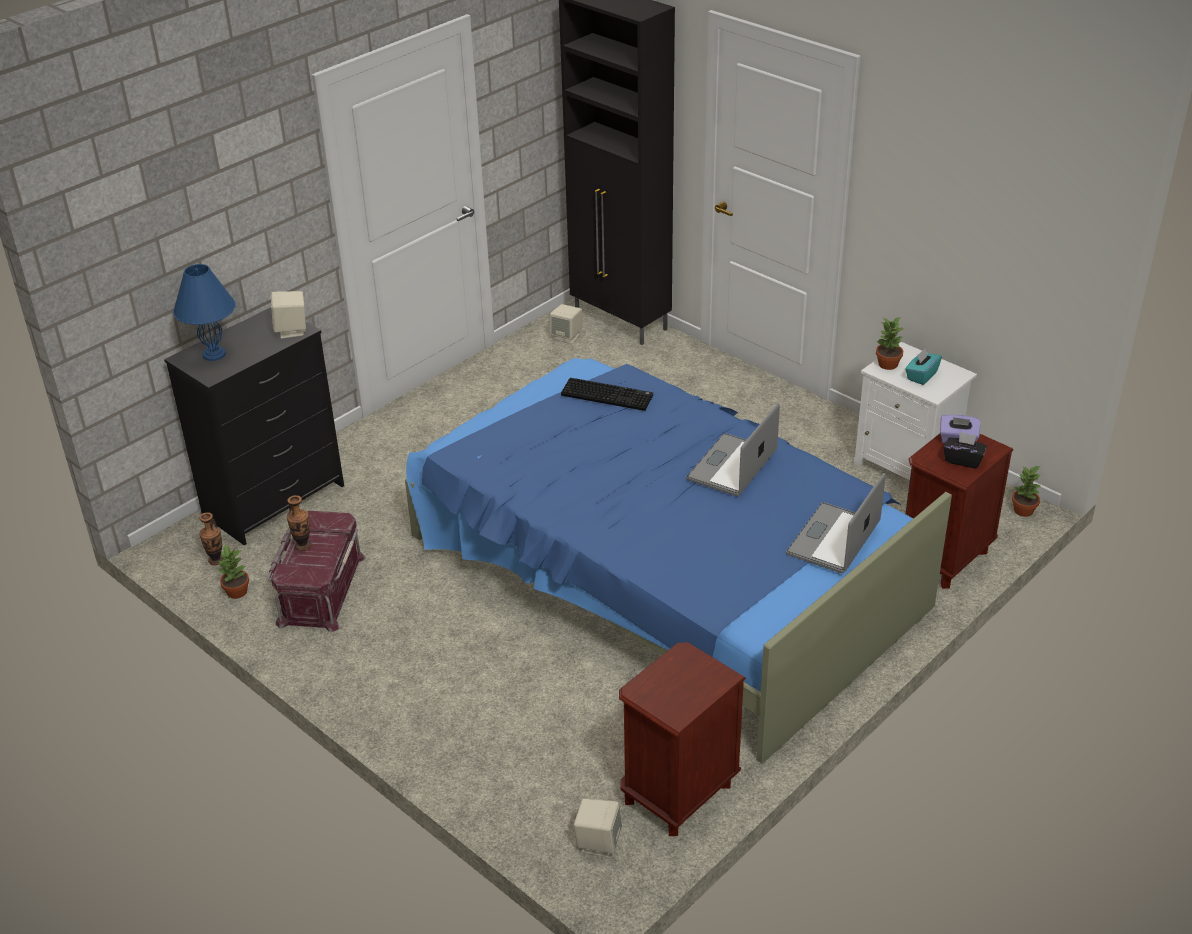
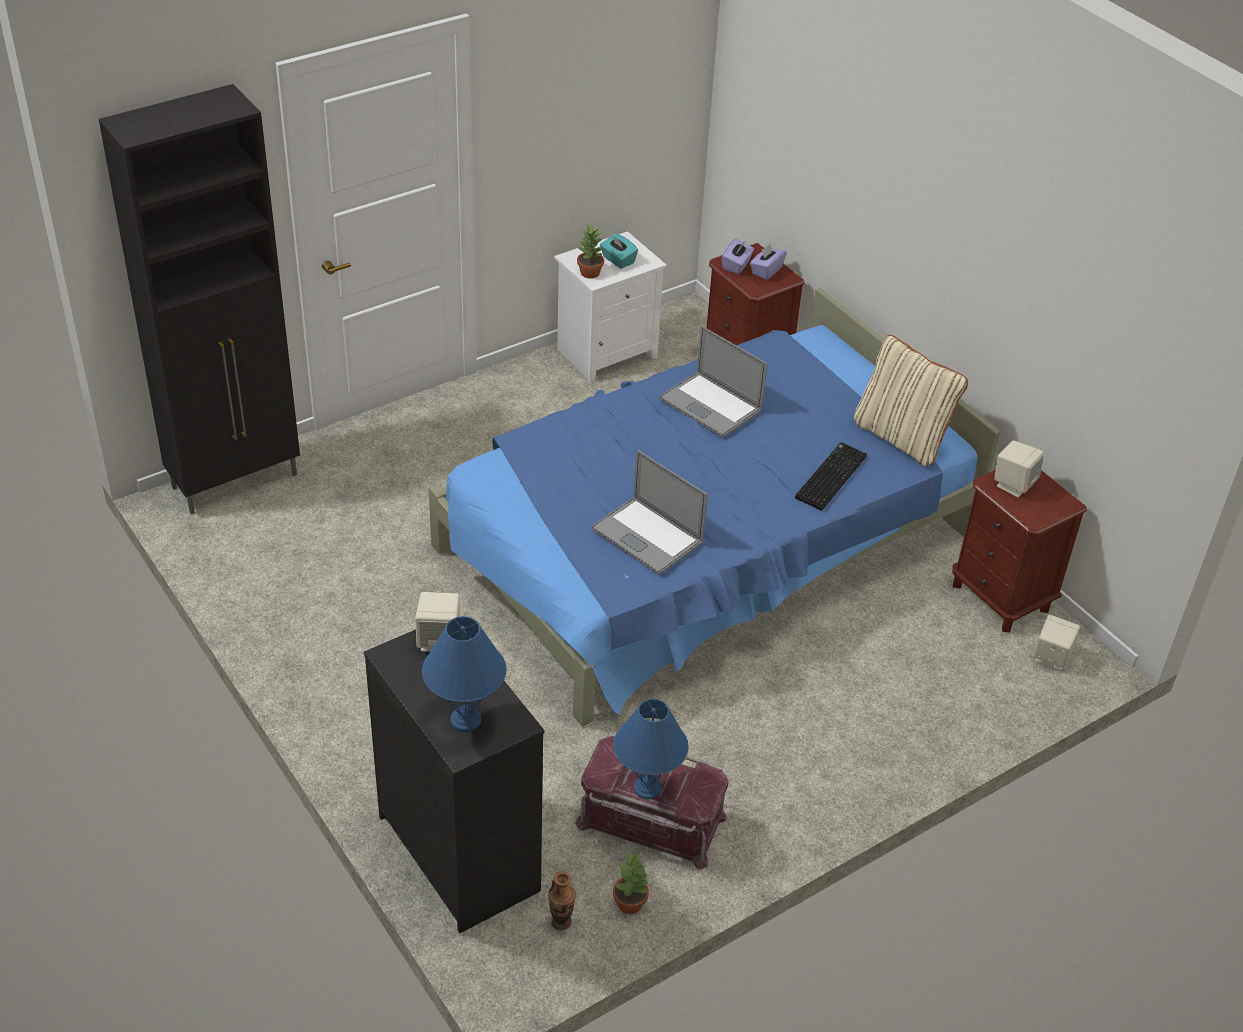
camera: 80 degrees left, 5 degrees up
(303, 545) = (647, 788): vase -> blue table lamp
(567, 337) = (241, 531): beige speaker -> beige speaker (1013, 484)
(608, 395) = (554, 460): keyboard -> keyboard (830, 476)
(753, 597) = (901, 437): none -> beige pillow
(833, 538) = (833, 374): laptop -> laptop (647, 536)
(963, 460) = (766, 271): black tissue box -> purple tissue box
(1024, 511) = (696, 309): potted plant -> none

